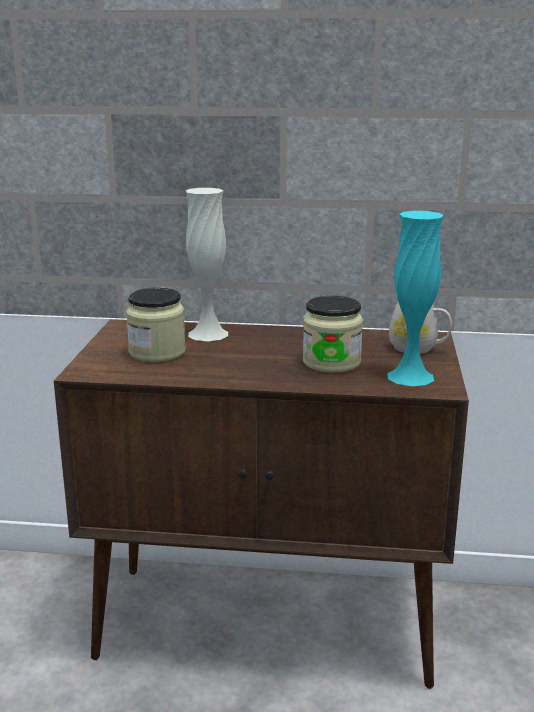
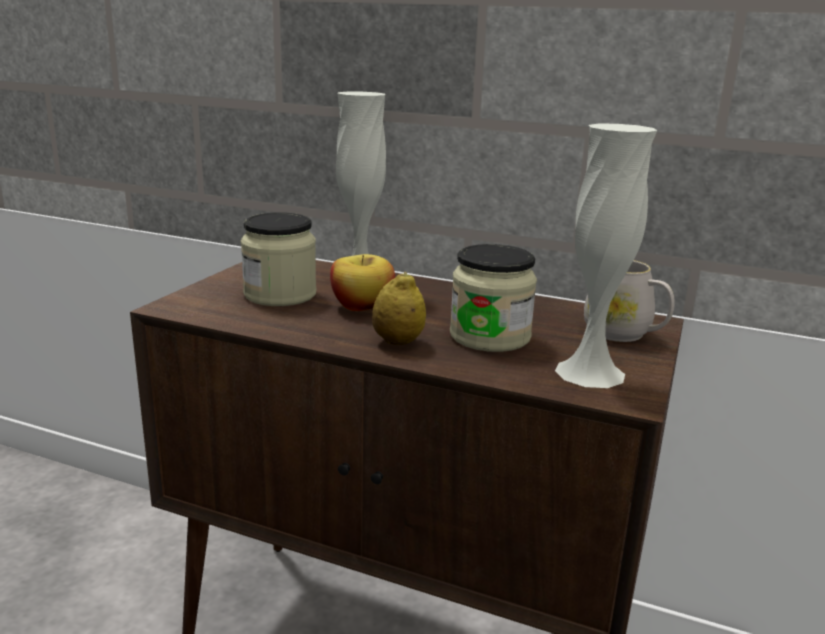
camera: 15 degrees right, 0 degrees up
(226, 353) = (361, 306): none -> apple
(272, 374) = (398, 342): none -> lemon
(410, 376) = (590, 372): turquoise vase -> white vase

